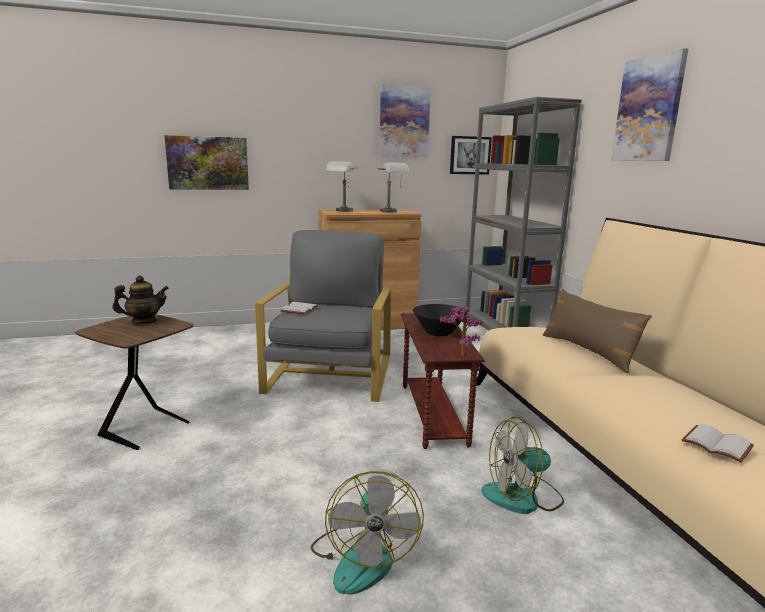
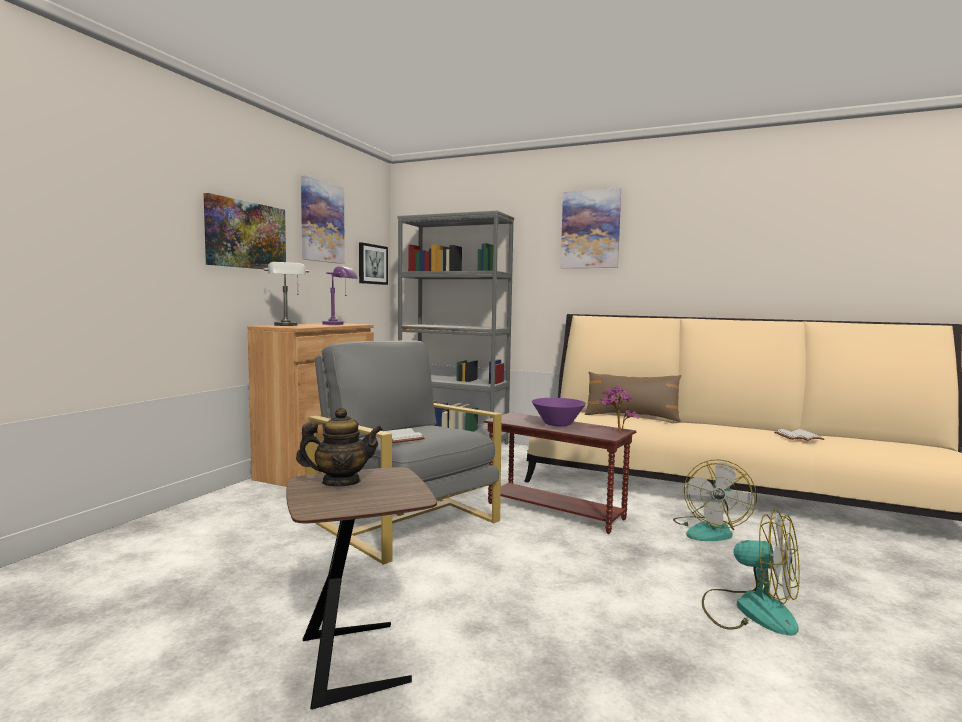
camera: 50 degrees left, 10 degrees down
(144, 321) = (340, 482): teapot -> teapot turned 60 degrees clockwise
(208, 163) = (96, 255): picture -> picture (246, 235)
(392, 212) = (340, 324): grey table lamp -> purple table lamp
(438, 333) = (557, 424): black bowl -> purple bowl

